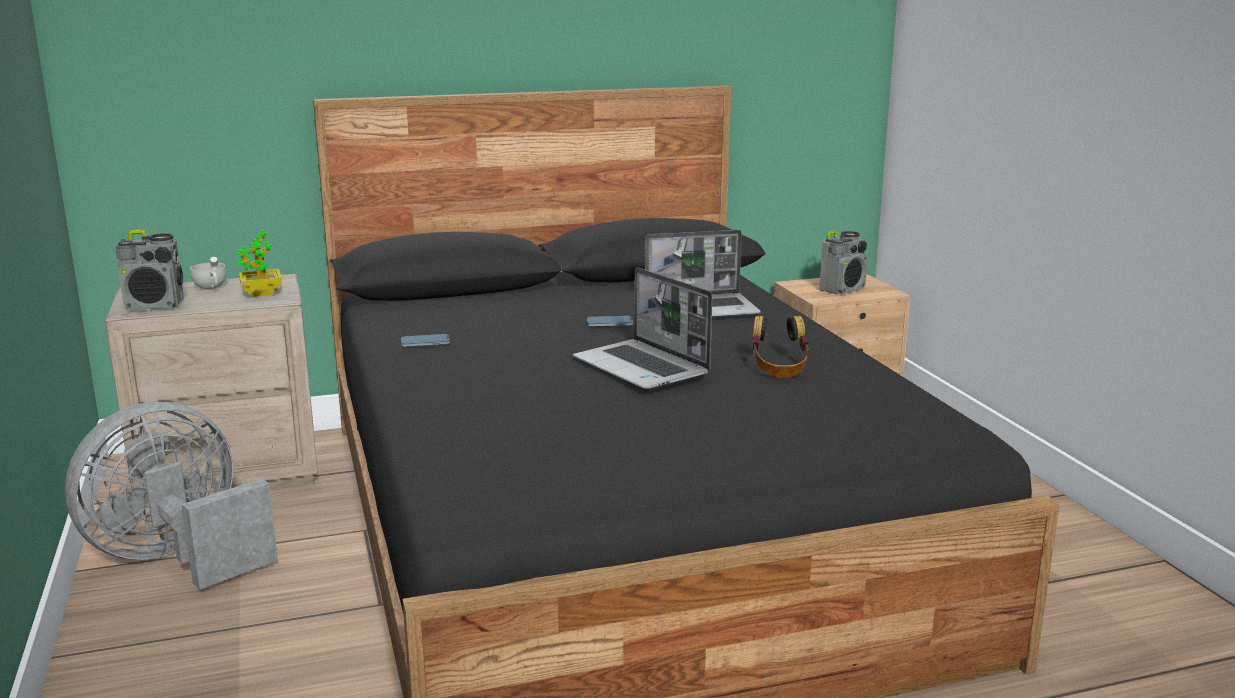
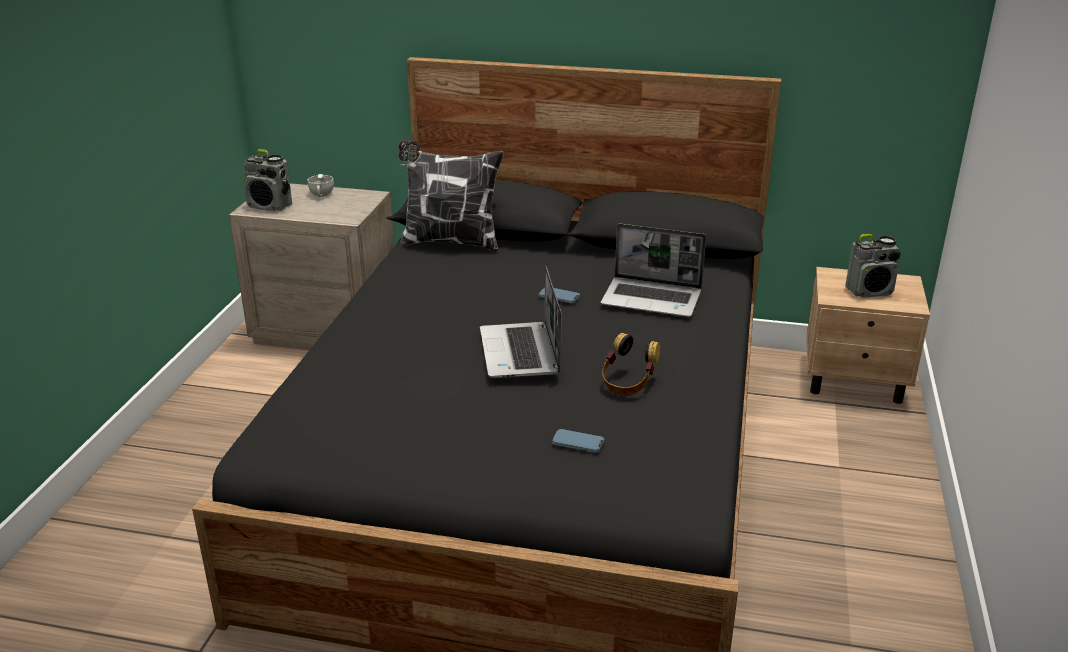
camera: 30 degrees right, 10 degrees up
(178, 558) = (241, 393): grey fan -> none
(262, 293) = (345, 209): potted plant -> none
(422, 305) = (450, 242): none -> pillow
(425, 343) = (406, 284): phone -> phone (578, 443)

